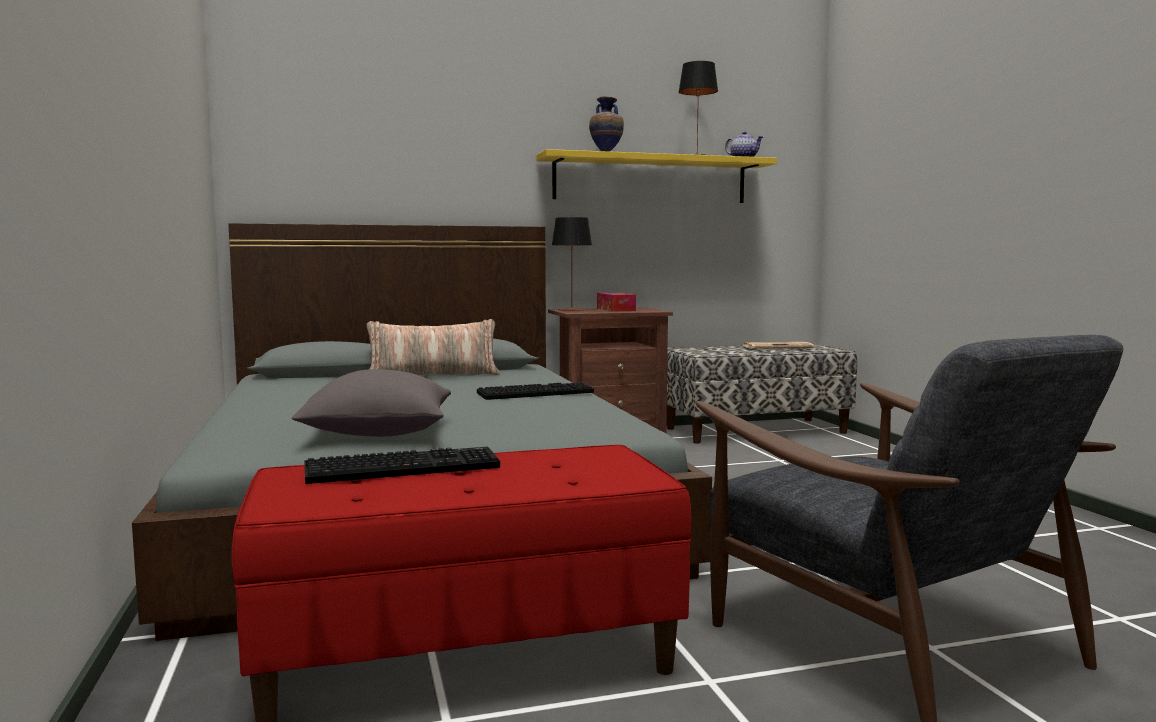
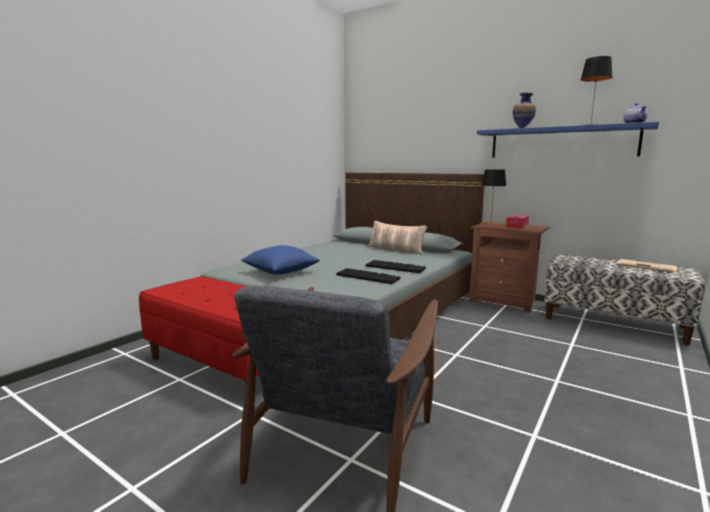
camera: 50 degrees right, 5 degrees up
(378, 433) = (280, 272): grey pillow -> blue pillow
(404, 467) = (221, 286): keyboard -> keyboard (368, 277)
(651, 179) = (561, 142): yellow shelf -> blue shelf

